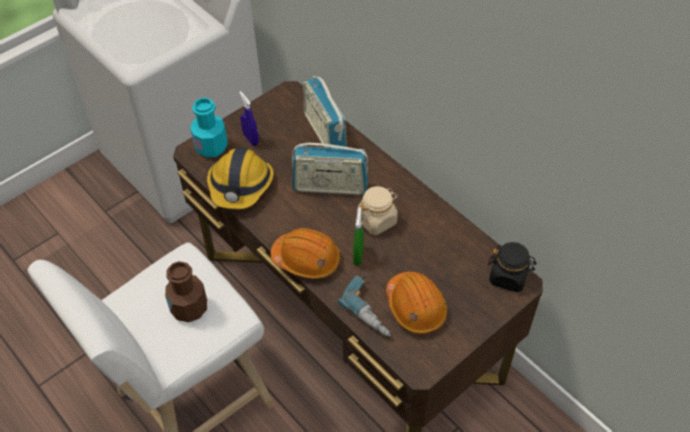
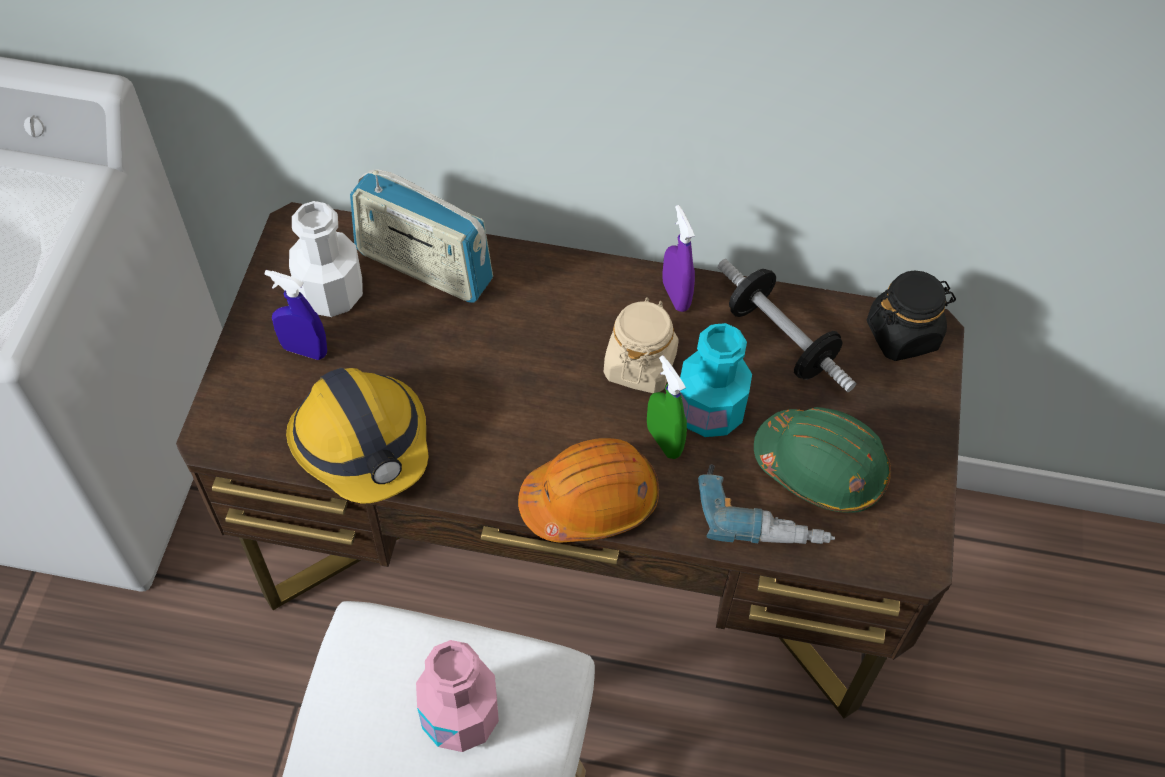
camera: 40 degrees left, 5 degrees up
(189, 308) = (460, 716): brown bottle -> pink bottle
(211, 147) = (245, 405): turquoise bottle -> turquoise bottle (709, 411)
(280, 123) = (331, 293): none -> white bottle
(330, 187) = (516, 354): radio -> none
(415, 307) = (821, 468): orange hard hat -> green hard hat
(419, 202) = (675, 295): none -> purple spray bottle
(448, 246) = (780, 340): none -> dumbbell

